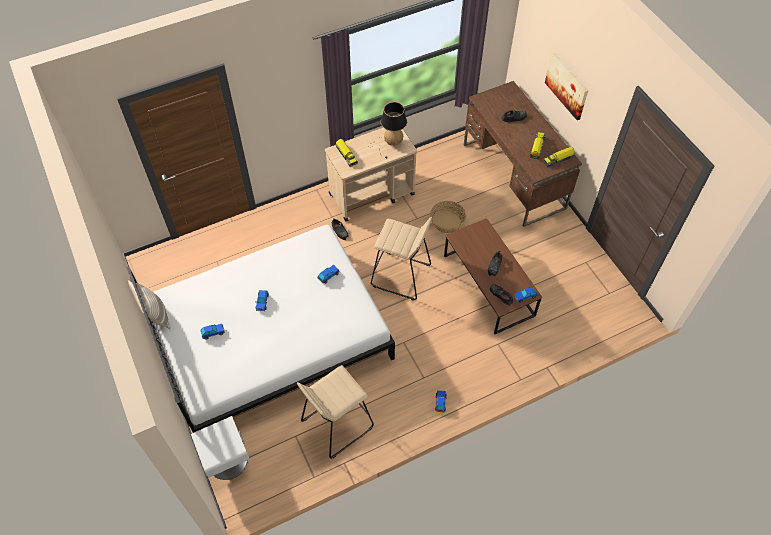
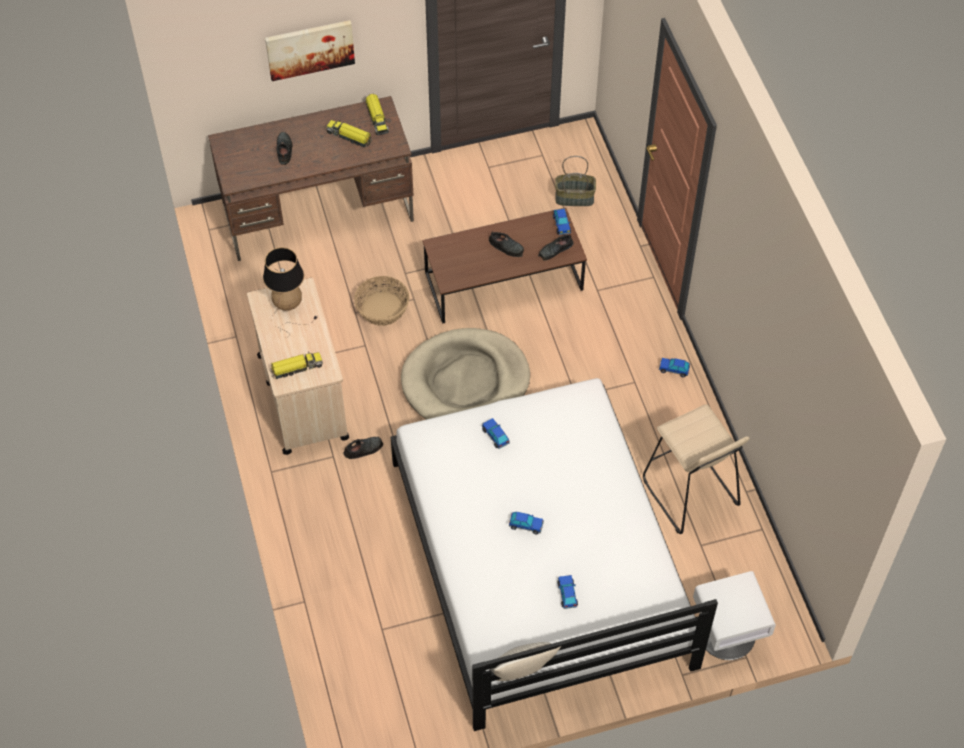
camera: 80 degrees left, 0 degrees up
(401, 276) = (465, 381): beige stool -> beige dog bed
(577, 319) = (575, 197): none -> basket

